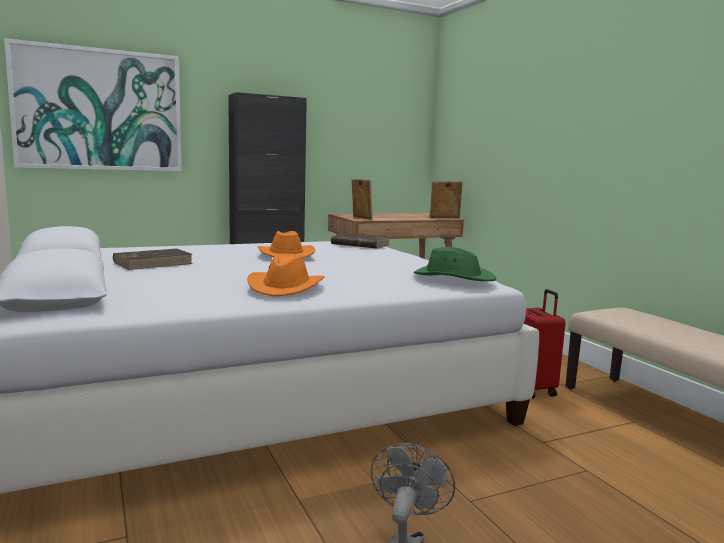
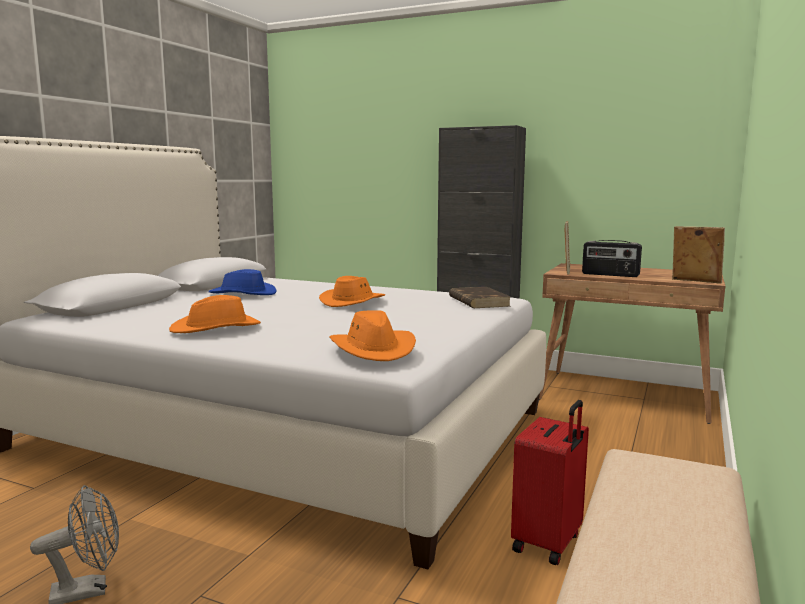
camera: 50 degrees right, 0 degrees up
(99, 110) = (344, 156): picture -> none
(154, 263) = (243, 294): brown book -> blue hat
(391, 218) = (610, 275): none -> radio
(453, 277) = (373, 349): green hat -> orange hat

